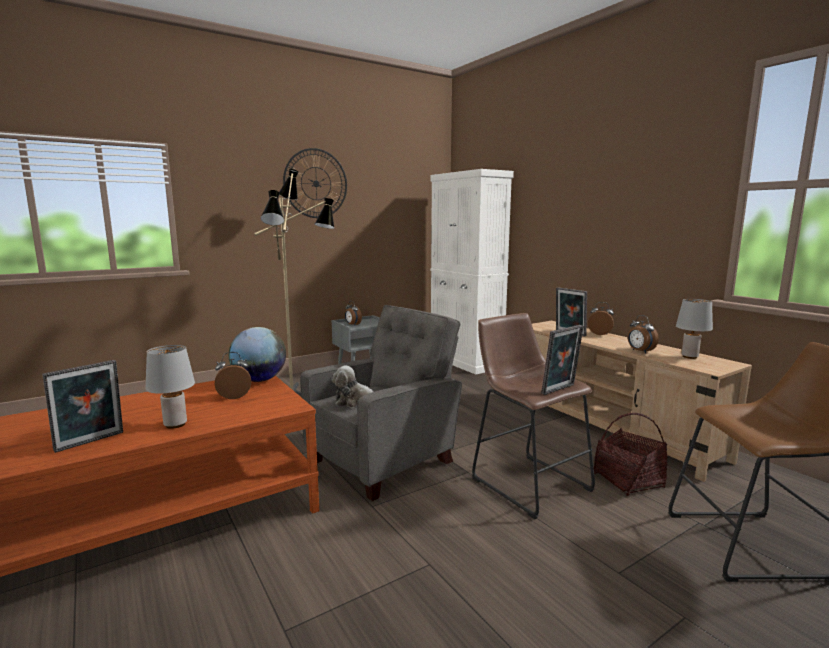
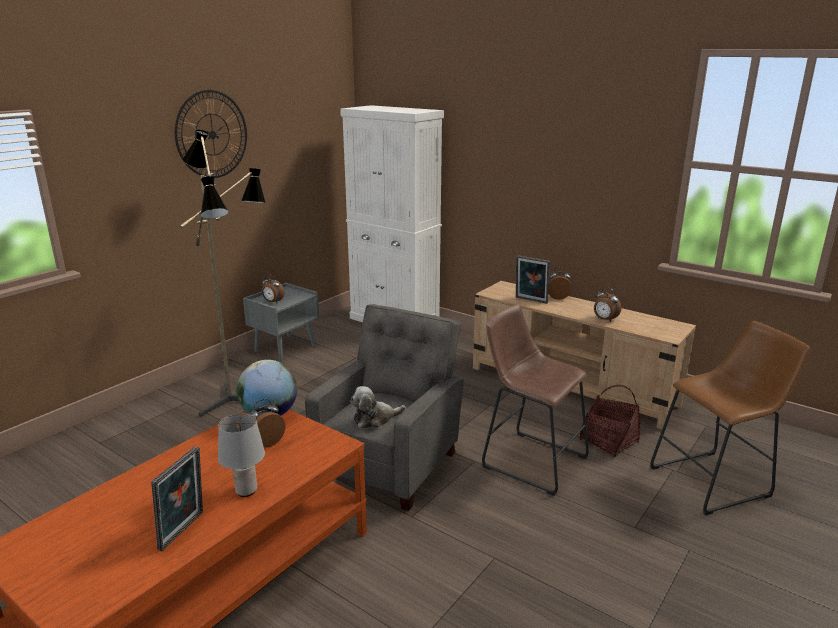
camera: 20 degrees left, 10 degrees up
(560, 390) = (566, 381): picture frame -> none
(689, 356) = (646, 321): grey table lamp -> none

